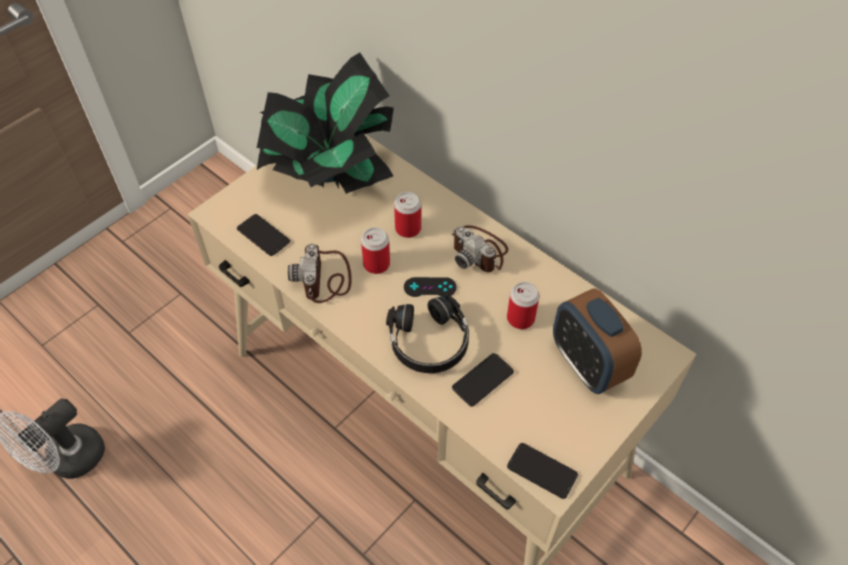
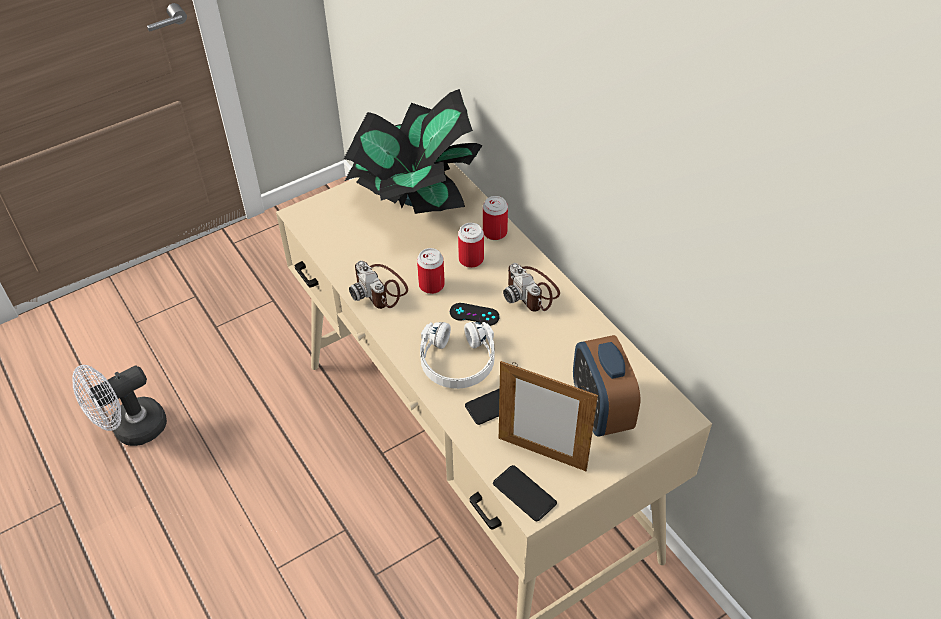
camera: 15 degrees right, 5 degrees down
(263, 235) = (337, 242): phone -> none
(325, 278) = (380, 289): camera -> camera turned 45 degrees counterclockwise
(429, 342) = (457, 362): black headphones -> white headphones
(520, 318) = (550, 358): can -> can (495, 232)
(545, 423) = (542, 454): none -> picture frame

